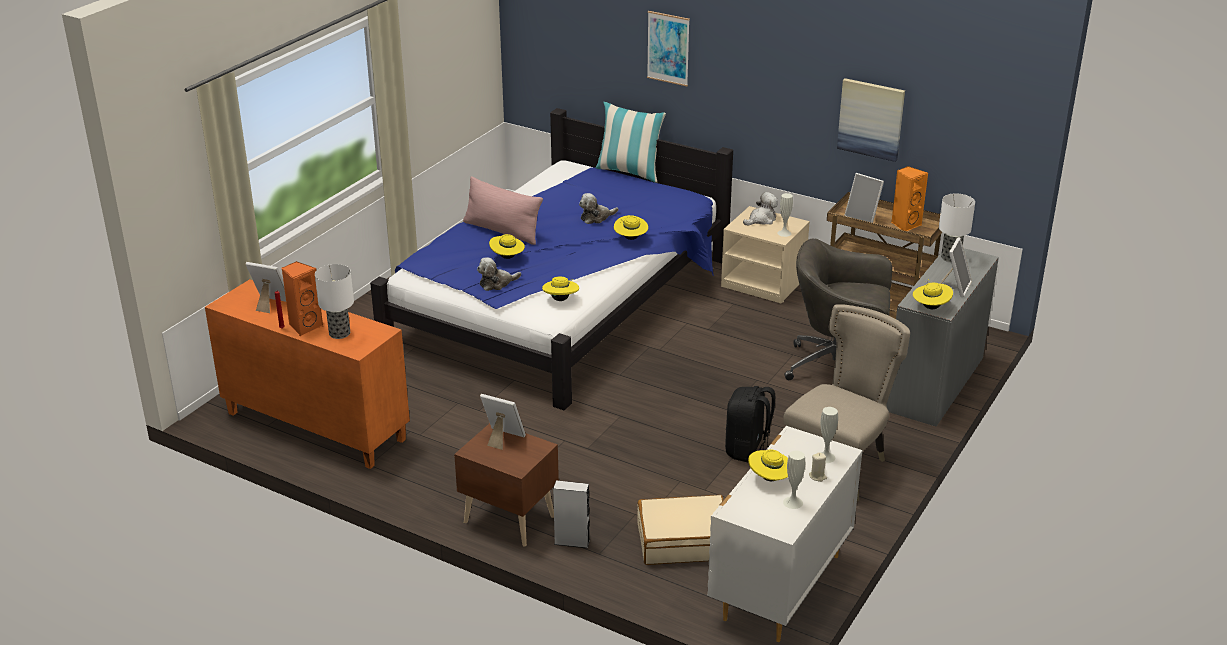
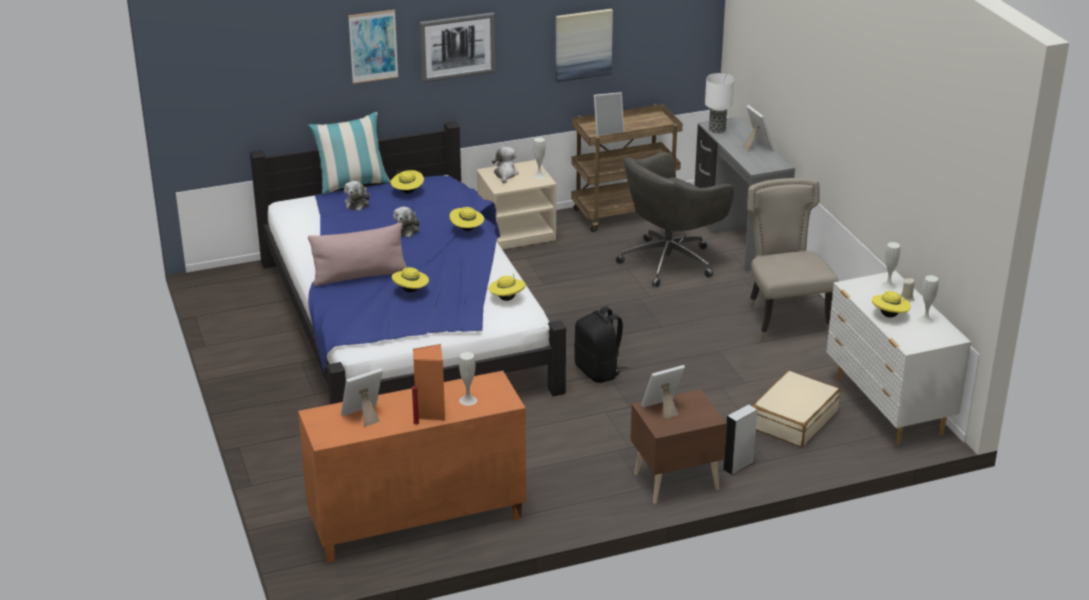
camera: 50 degrees left, 0 degrees up
(340, 333) = (468, 400): table lamp -> white vase
(497, 283) = (443, 313): plush toy -> plush toy (358, 203)
(744, 76) = (457, 46): none -> picture
(748, 450) = (720, 343): black backpack -> black backpack (598, 371)
(905, 224) = (641, 124): orange speaker -> none
(930, 307) = (770, 166): yellow hat -> yellow hat (407, 192)

